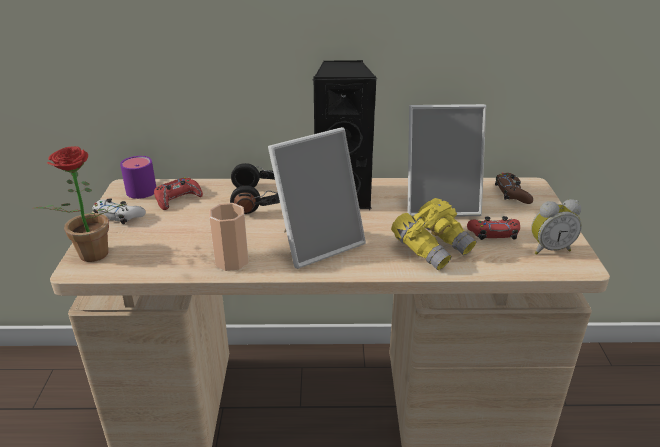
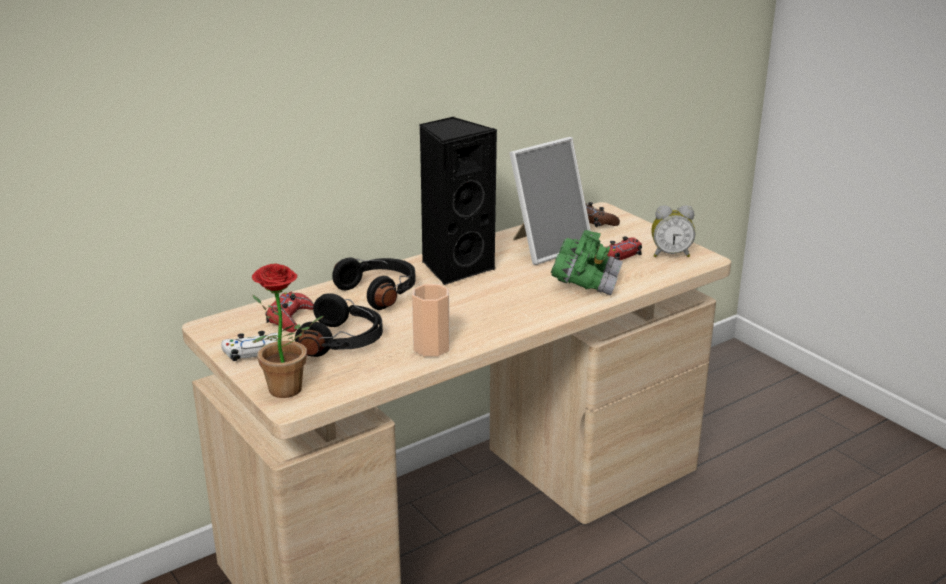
camera: 35 degrees left, 5 degrees down
(143, 187) = (233, 321): purple mug -> none
(182, 230) = (343, 341): none -> black headphones
(317, 243) = (486, 309): picture frame -> none
(432, 248) = (585, 282): yellow binoculars -> green binoculars
(549, 249) = (670, 254): alarm clock -> alarm clock turned 45 degrees clockwise

